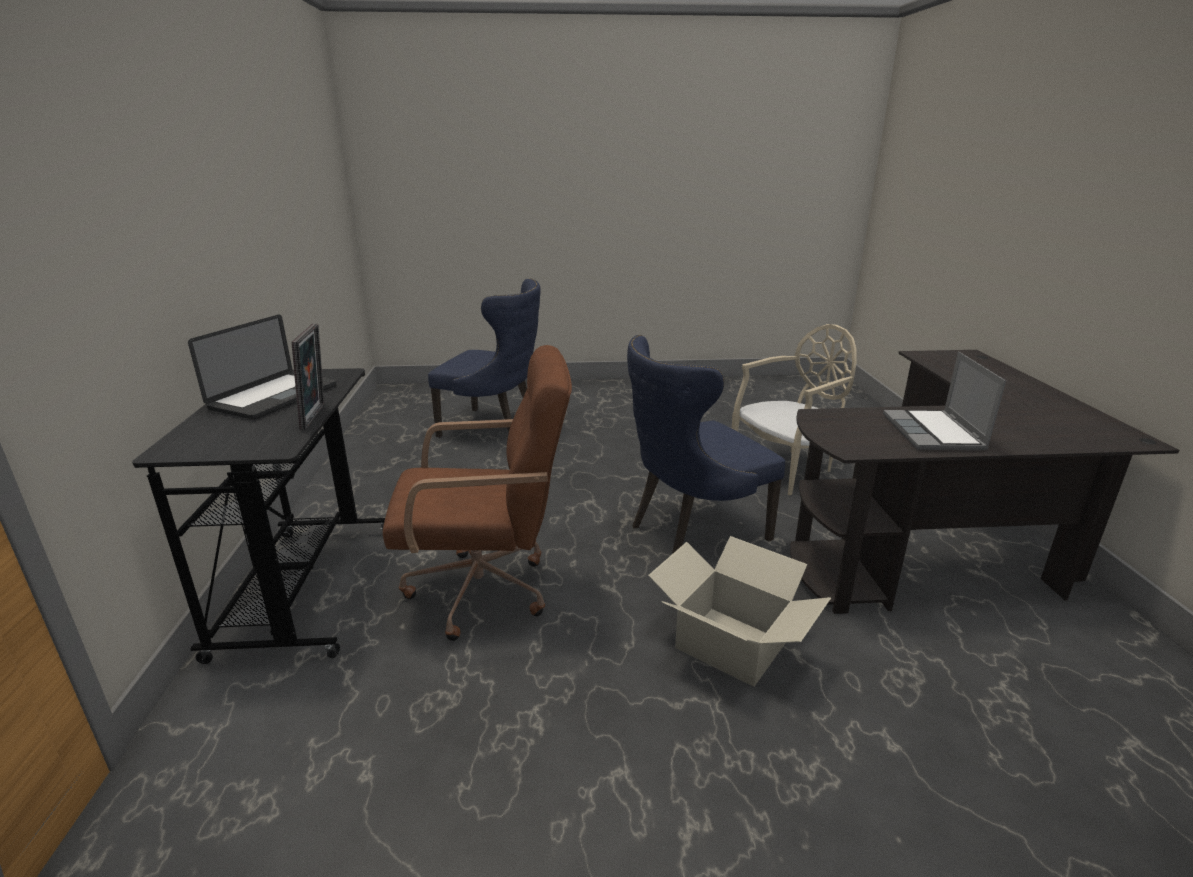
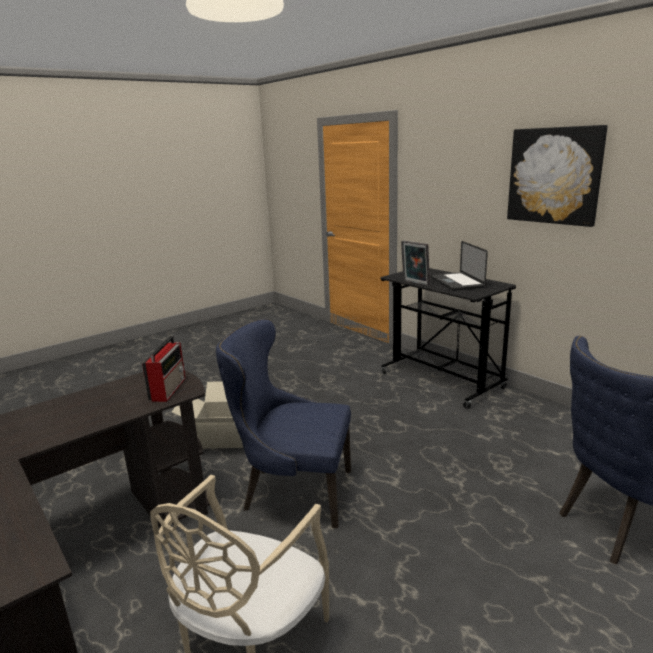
camera: 145 degrees right, 5 degrees down
(211, 181) = (554, 176): none -> picture
(488, 592) = (365, 409): brown office chair -> none
(692, 531) = (294, 492): blue chair -> blue chair turned 105 degrees counterclockwise
(840, 424) = (168, 388): none -> radio
(934, 433) = (95, 402): laptop -> none

